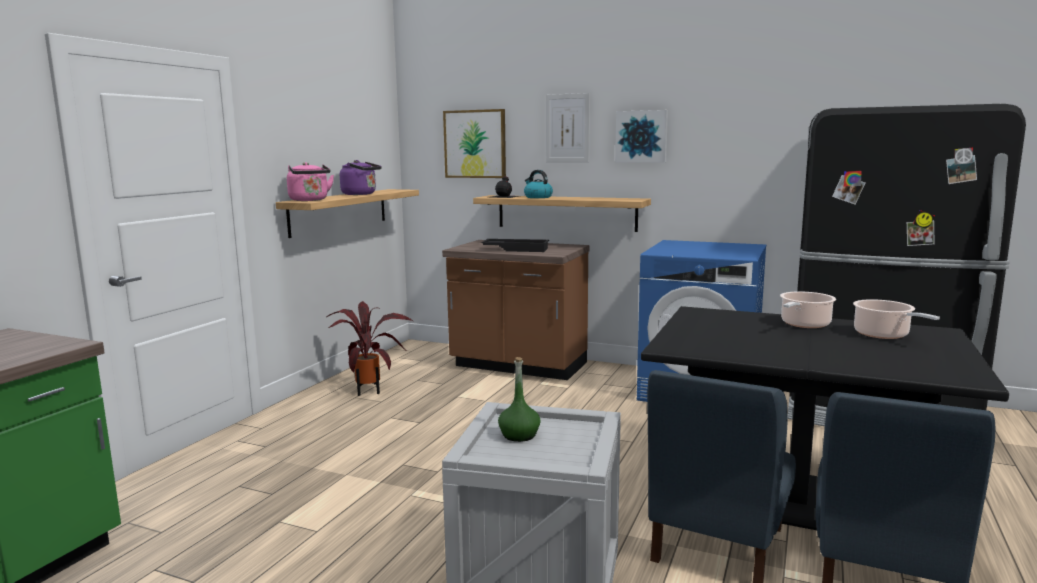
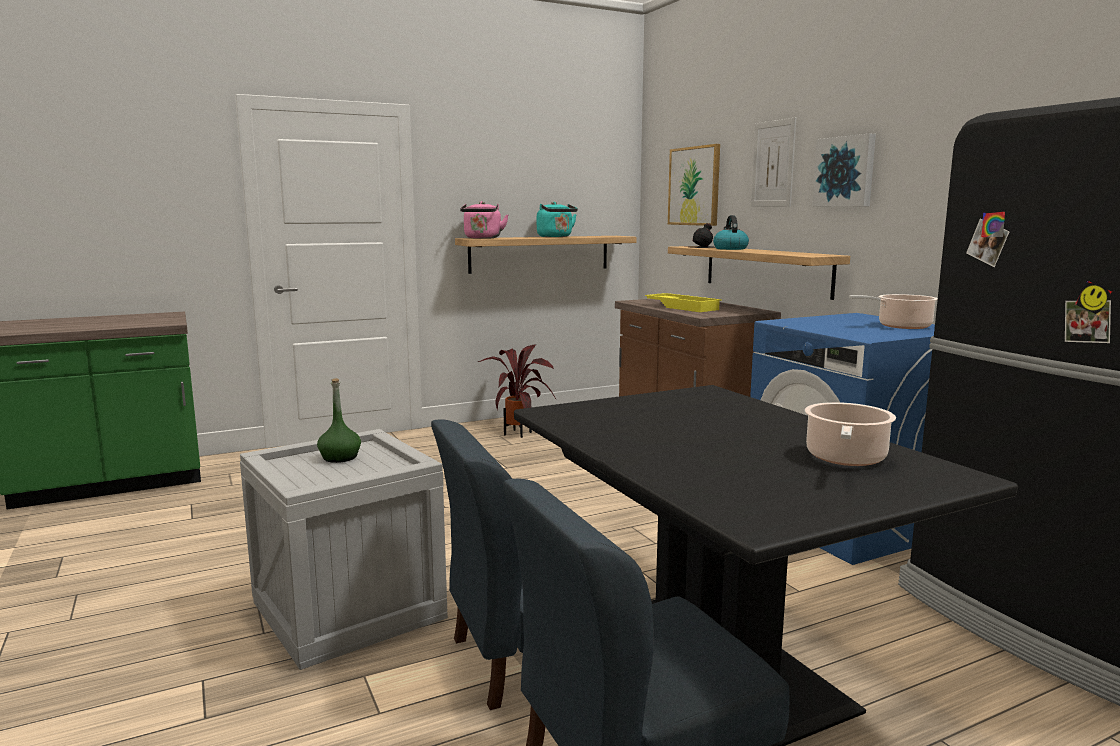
camera: 40 degrees right, 0 degrees up
(361, 194) = (556, 237): purple kettle -> turquoise kettle
(516, 249) = (683, 307): black tray -> yellow tray
(804, 324) = (782, 427): cooking pot -> cooking pot (901, 326)

